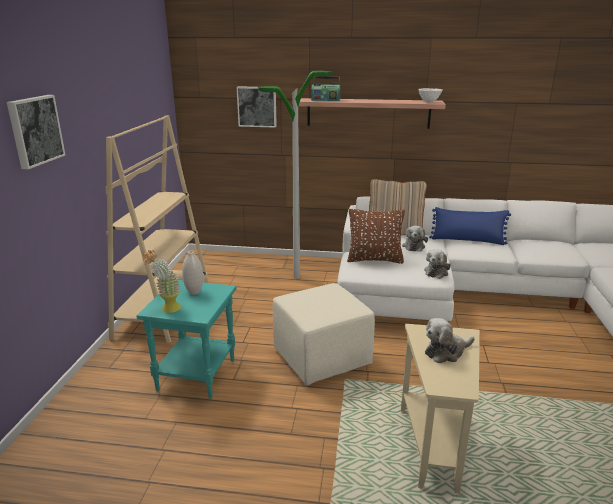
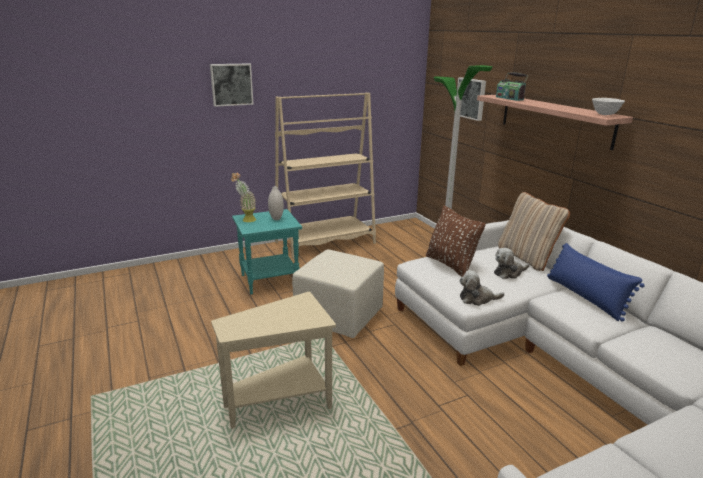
camera: 55 degrees right, 0 degrees up
(446, 352) = (279, 316): plush toy -> none

